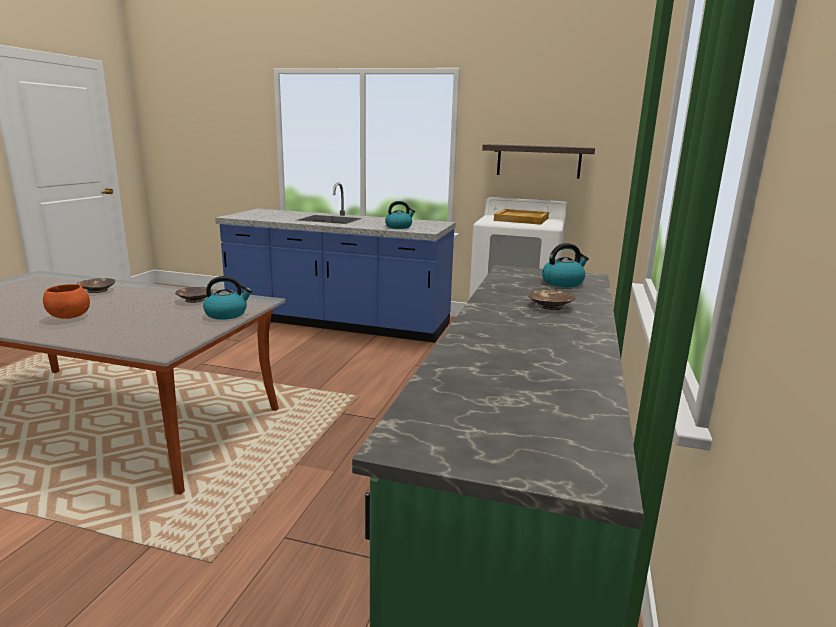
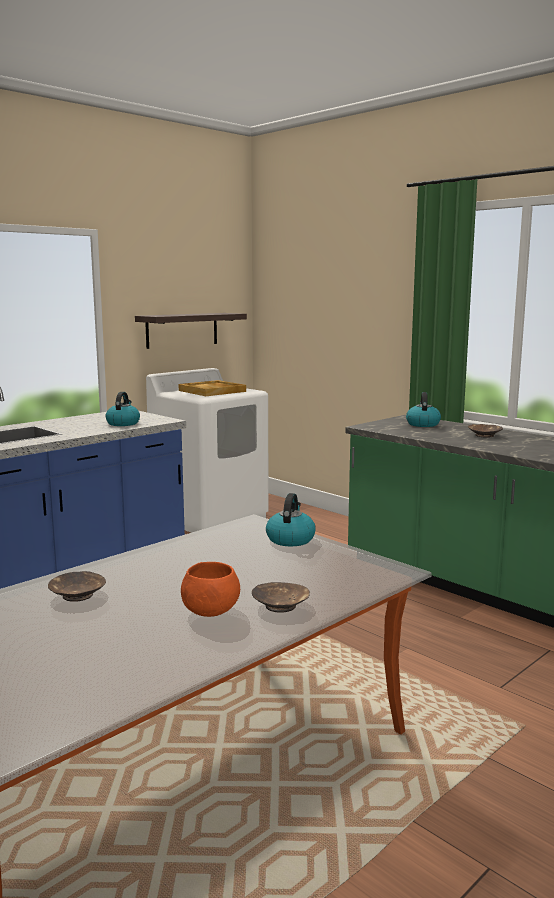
camera: 60 degrees left, 5 degrees down
(194, 300) = (209, 548): brown bowl -> brown bowl (280, 606)

